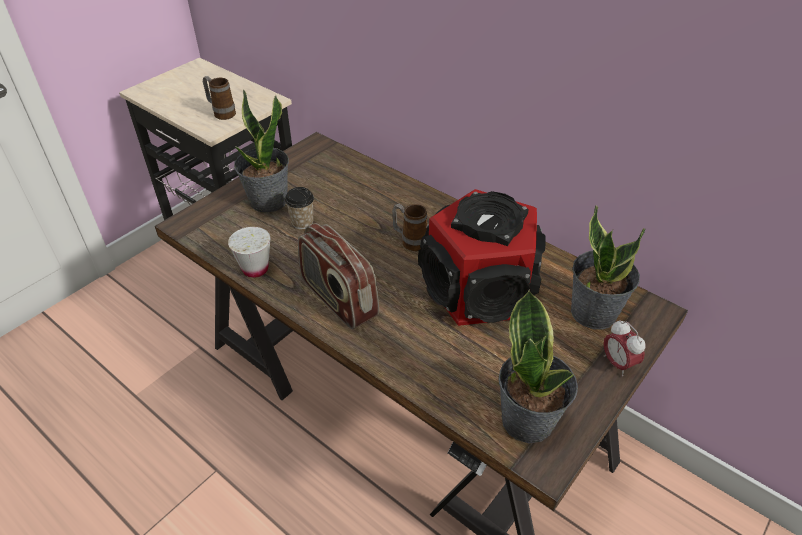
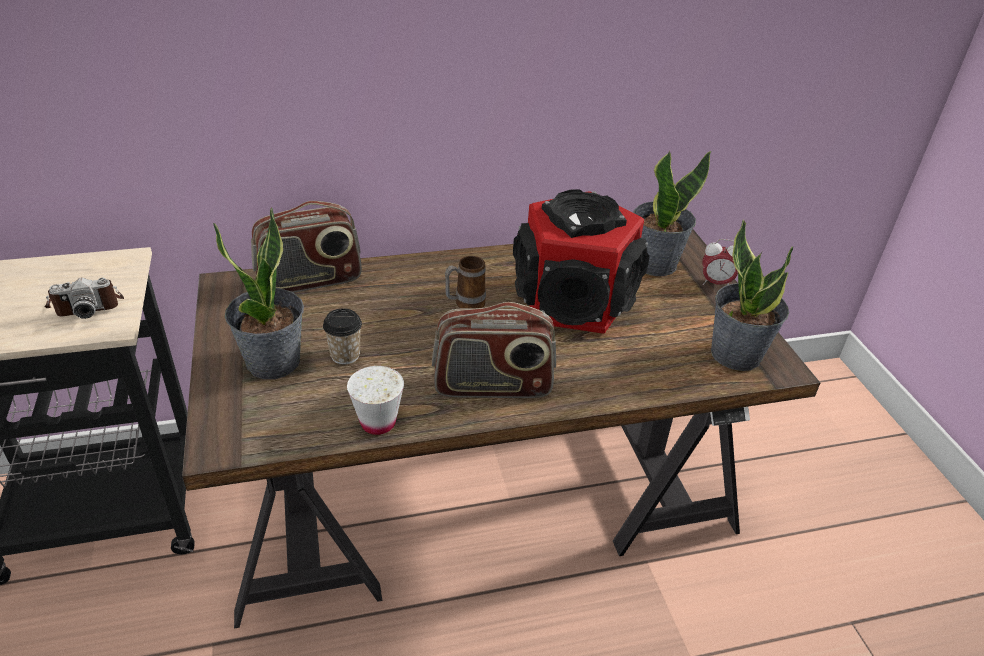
camera: 55 degrees left, 5 degrees down
(221, 113) = (87, 304): mug -> camera
(356, 169) = (310, 281): none -> radio

